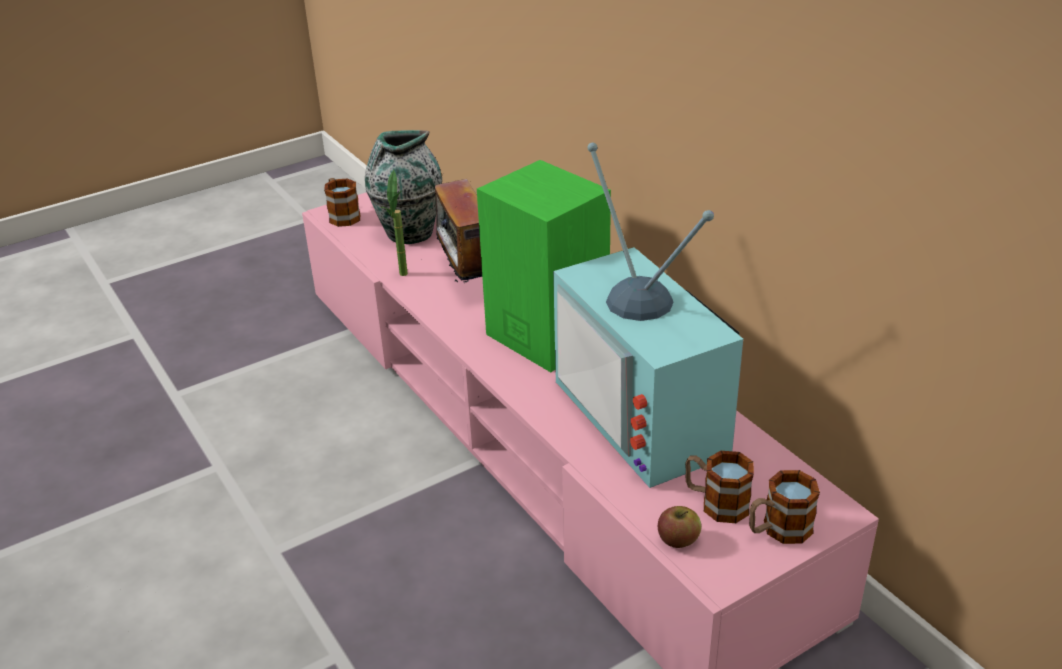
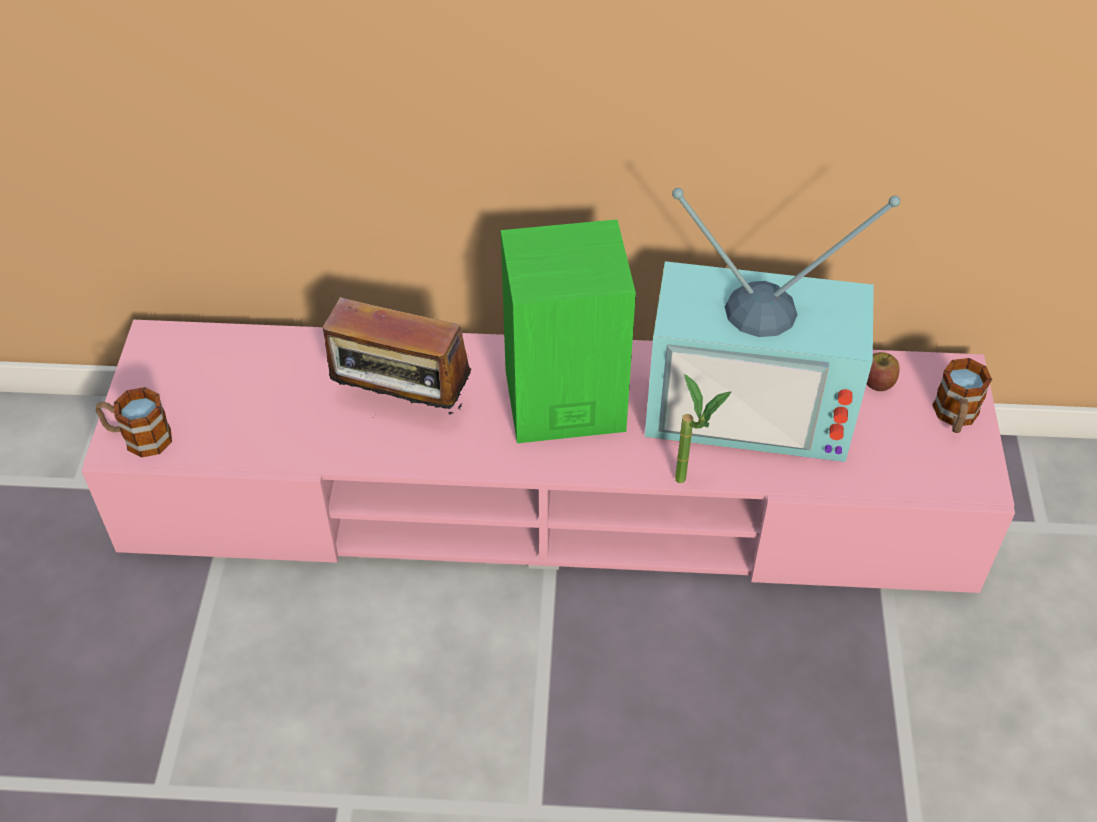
camera: 55 degrees left, 15 degrees up
(404, 278) = (341, 452): potted plant -> potted plant (691, 483)
(408, 233) = (252, 402): vase -> none
(678, 539) = (921, 482): apple -> apple (877, 382)
(716, 503) = (896, 432): mug -> none

